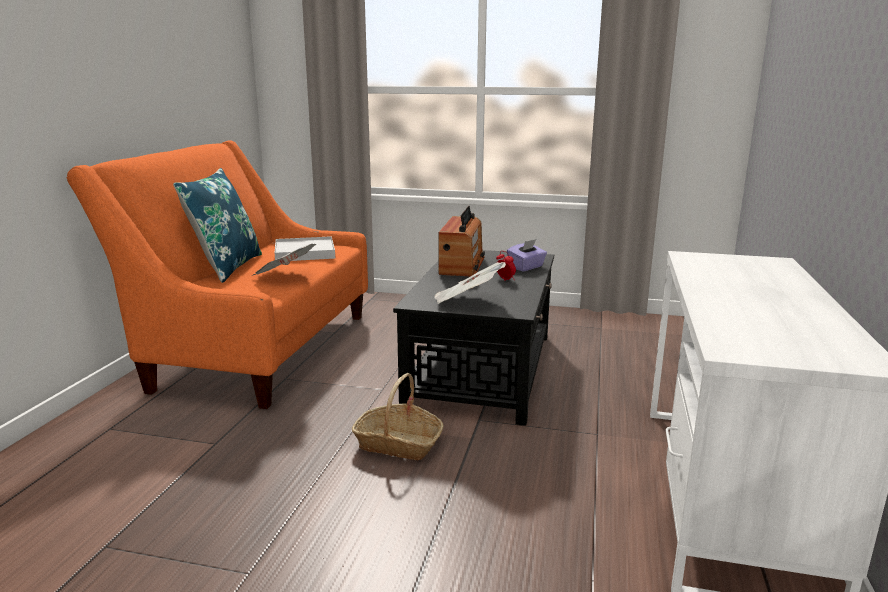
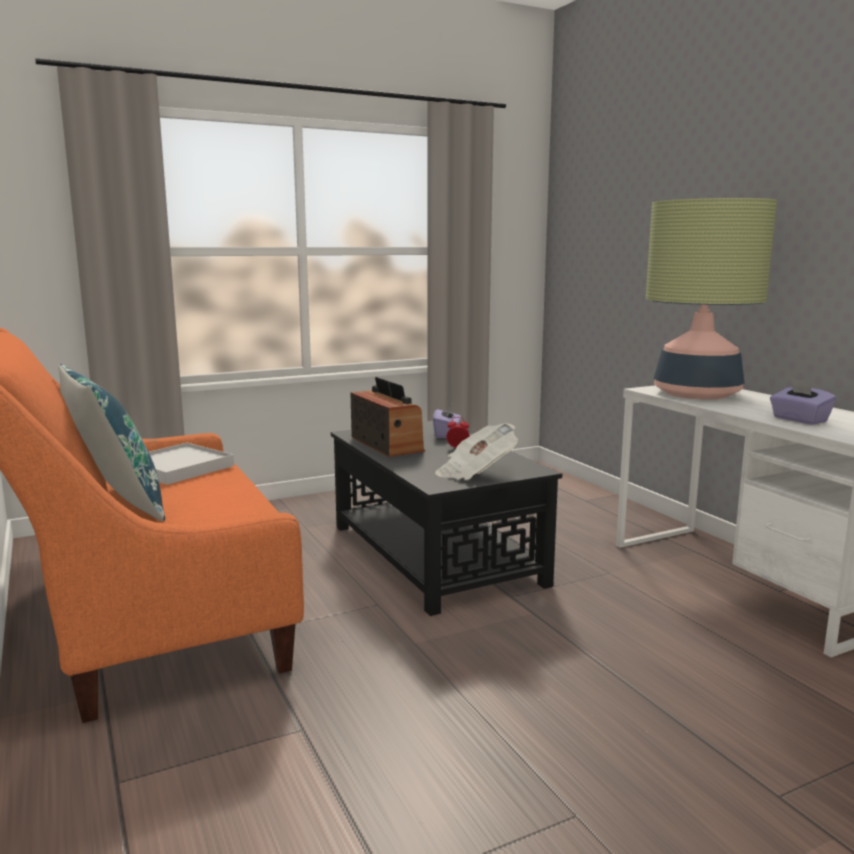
camera: 40 degrees left, 5 degrees down
(285, 276) = (227, 496): newspaper -> none
(398, 443) = (485, 644): basket -> none
(729, 269) = (697, 393): none -> table lamp
(742, 318) = (799, 420): none -> purple tissue box

